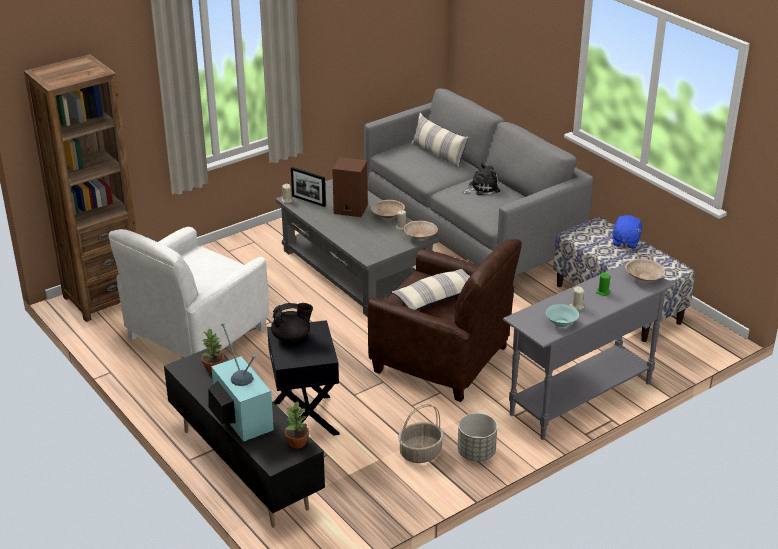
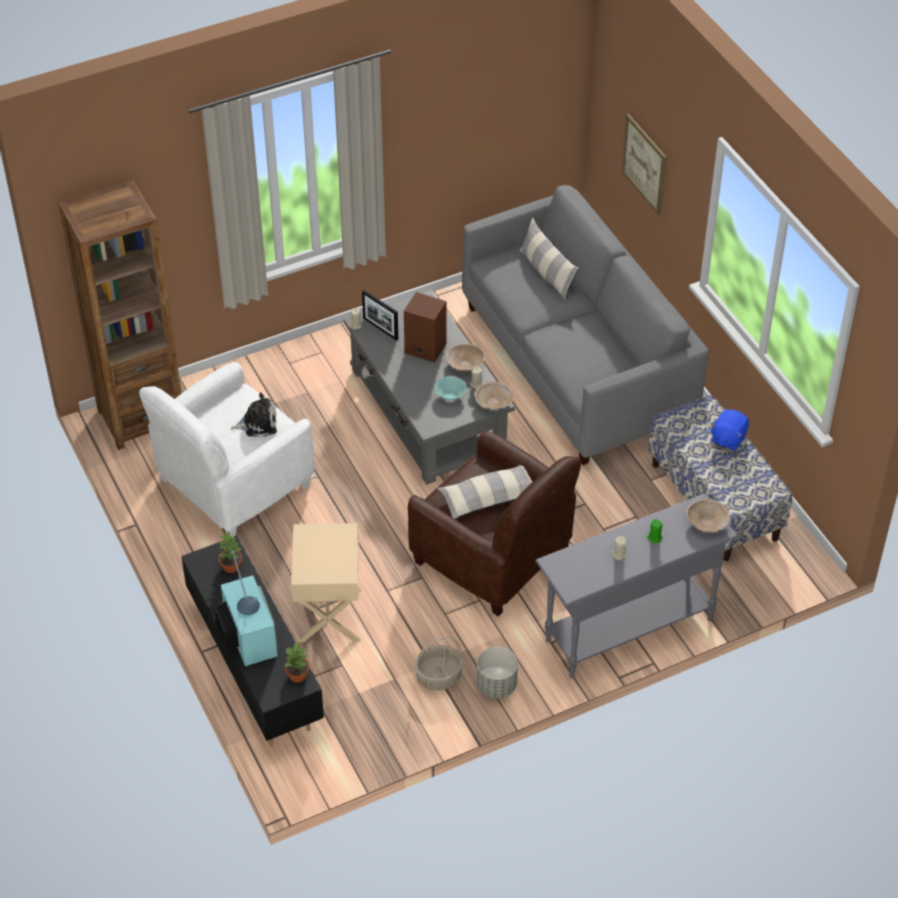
camera: 10 degrees right, 15 degrees up
(292, 337) = (316, 542): black teapot -> none
(306, 418) = (330, 615): black side table -> beige side table
(482, 188) = (584, 336): plush toy -> plush toy (258, 423)
(510, 50) = (644, 164): none -> picture
(561, 323) = (595, 576): turquoise bowl -> turquoise bowl (451, 395)

